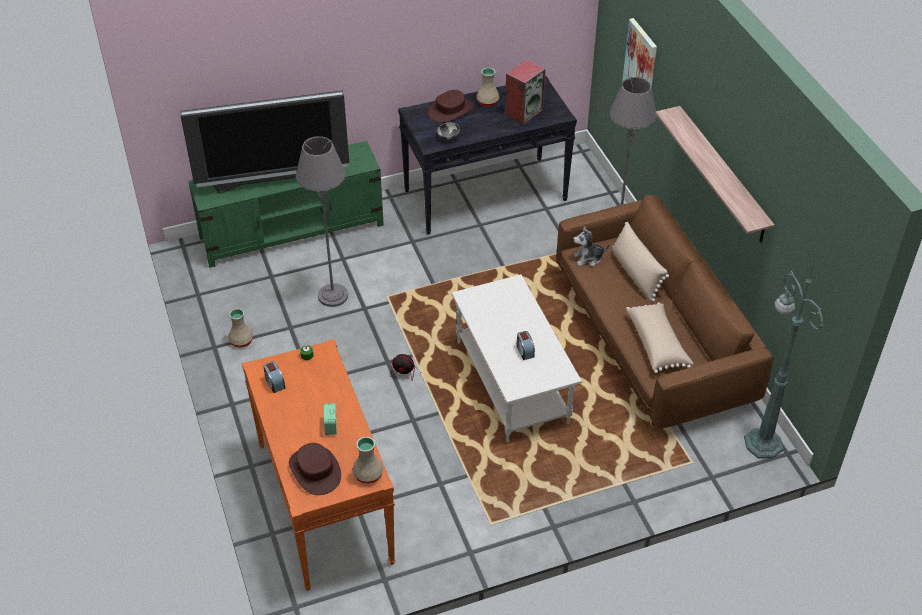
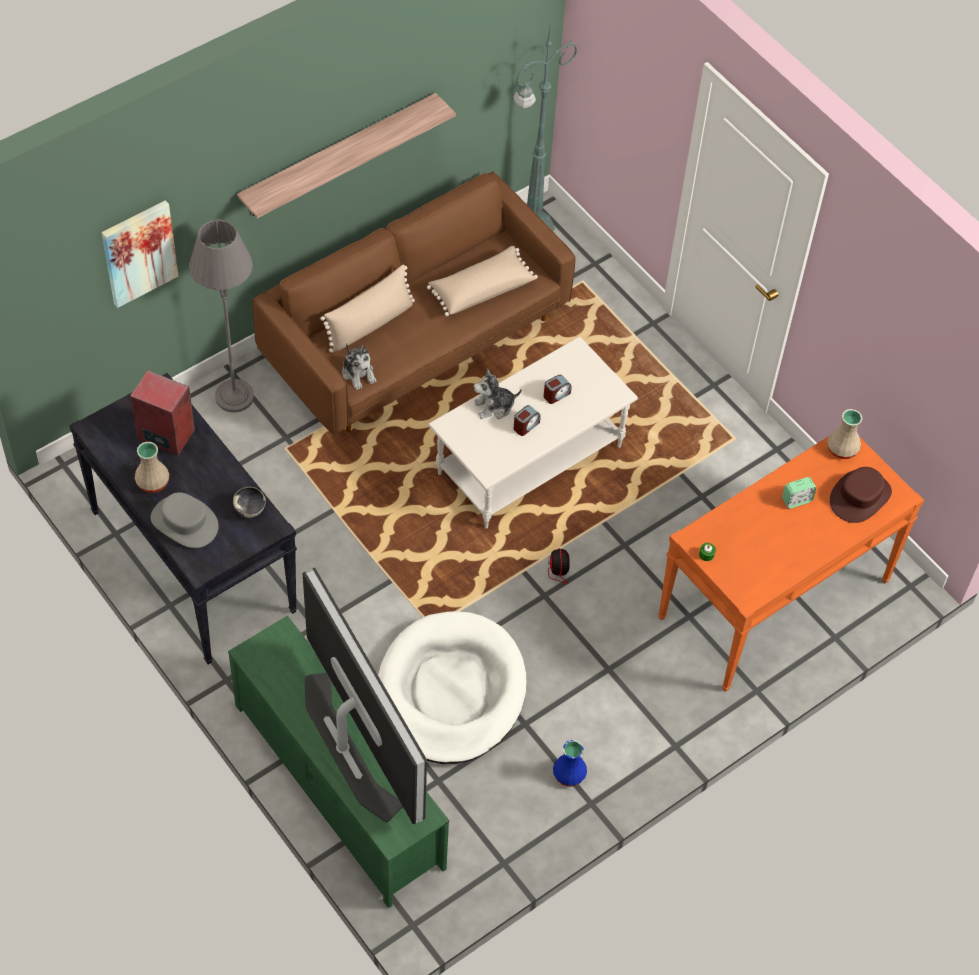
camera: 110 degrees left, 10 degrees up
(241, 341) = (570, 773): beige vase -> blue vase
(274, 383) = (761, 573): alarm clock -> alarm clock (526, 426)
(333, 296) = (451, 691): grey floor lamp -> white dog bed
(450, 111) = (185, 522): brown hat -> grey hat
(524, 312) = (494, 406): none -> plush toy

